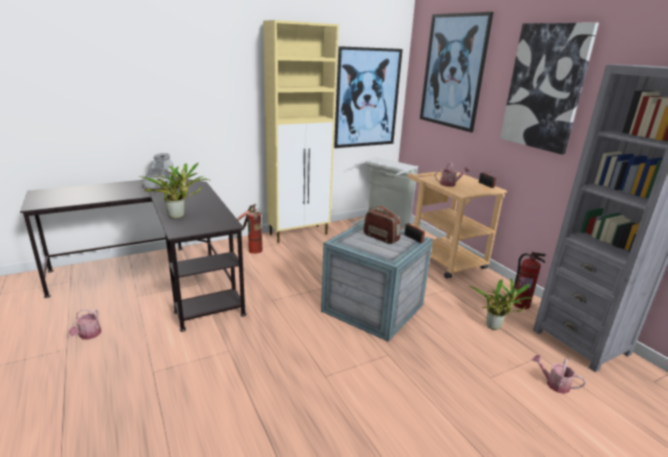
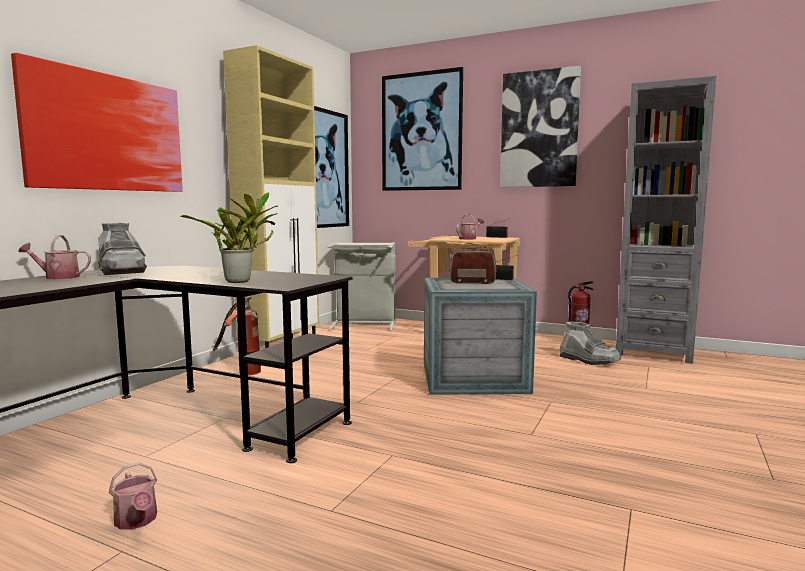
camera: 35 degrees left, 15 degrees down
(168, 94) = (107, 133): none -> picture
(495, 327) = (589, 360): potted plant -> grey boot
(554, 384) = (686, 377): watering can -> watering can (57, 277)

